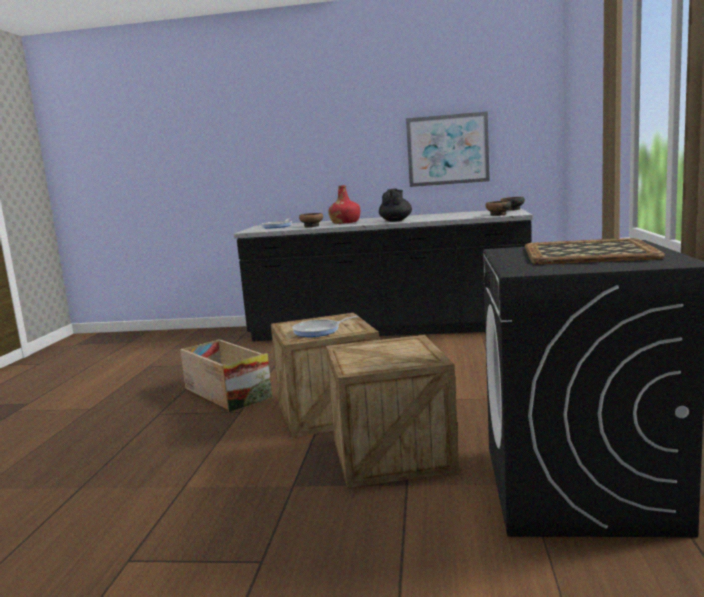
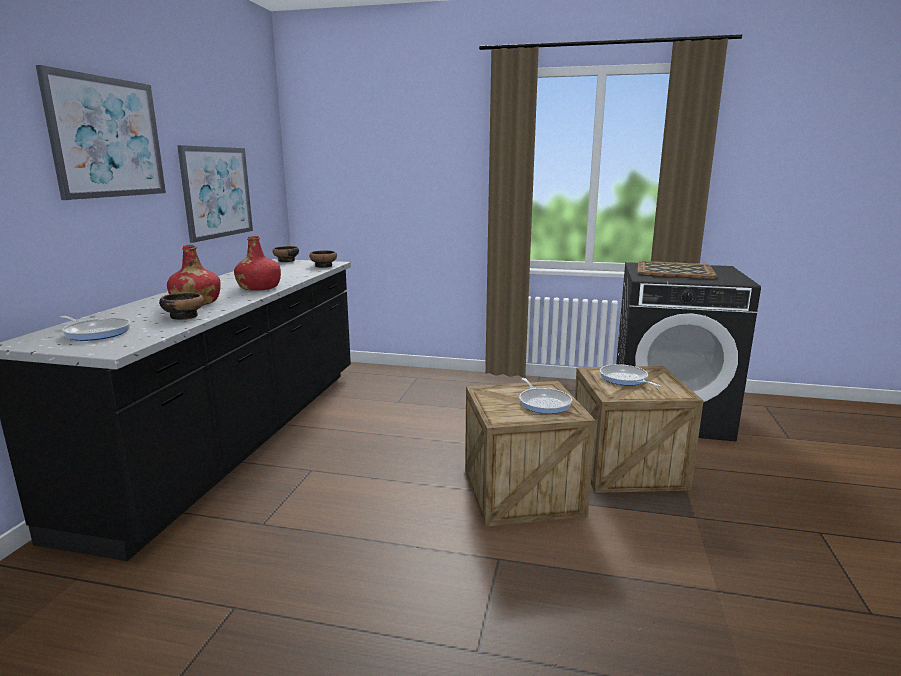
camera: 85 degrees left, 5 degrees up
(226, 393) = (415, 577): crate -> none
(344, 121) = (107, 137): none -> picture
(392, 350) = (625, 379): none -> frying pan
(395, 221) = (259, 288): black teapot -> red bottle

